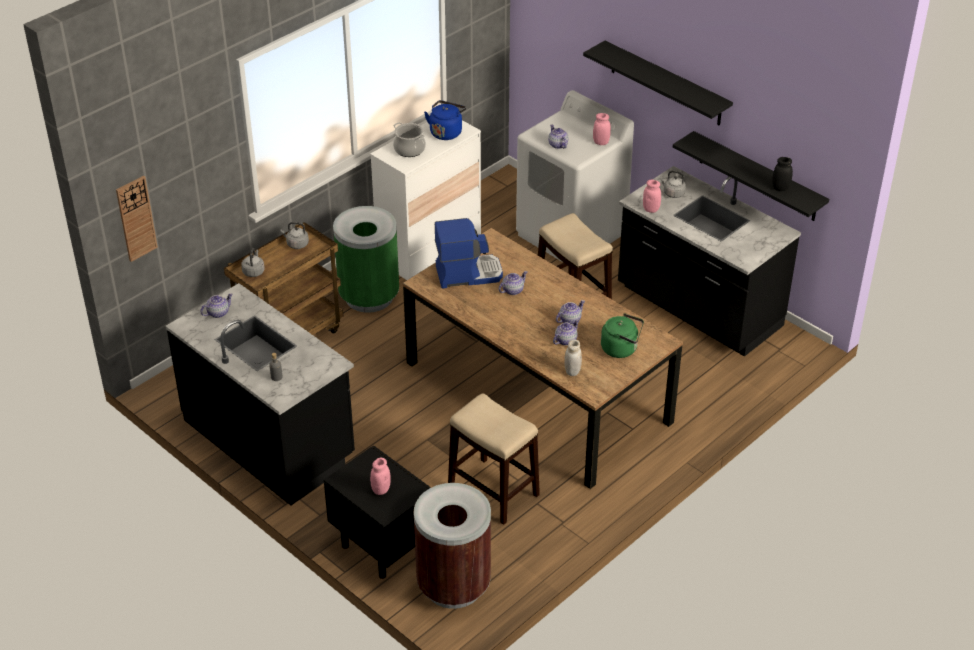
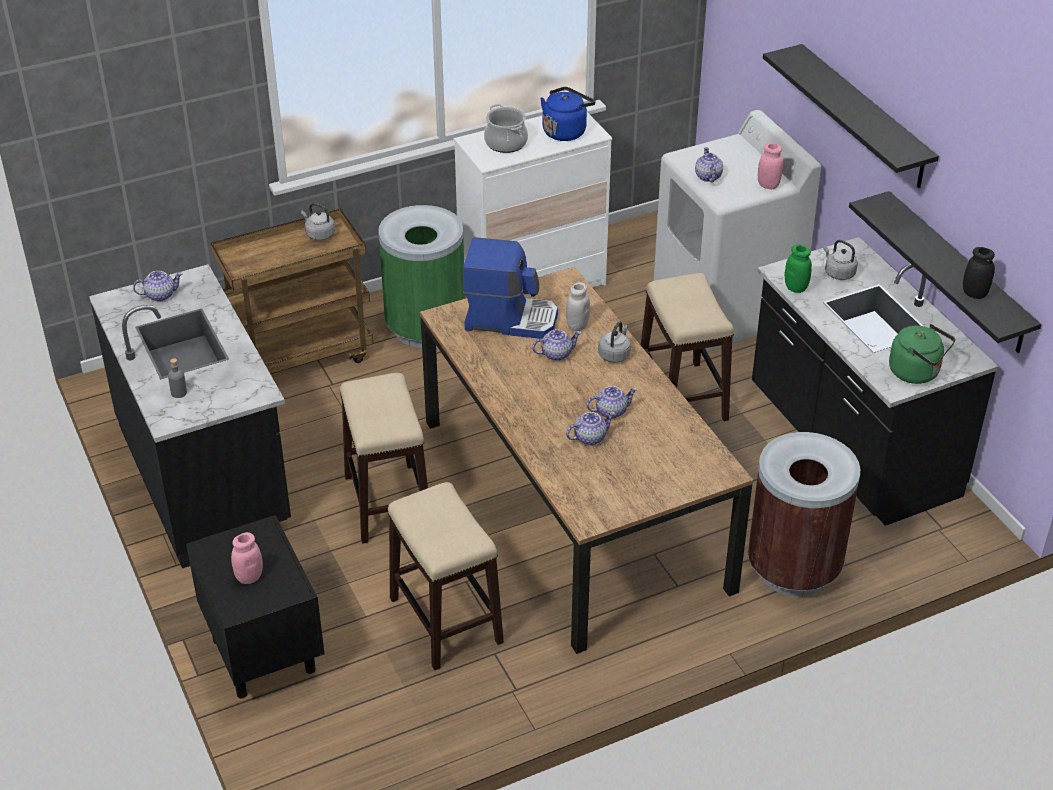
camera: 20 degrees right, 0 degrees up
(136, 218) = (90, 151): wall clock -> none
(254, 271) = (248, 256): grey kettle -> grey kettle (615, 354)
(410, 424) = (387, 502): none -> stool
(454, 585) = (325, 735): brown trash can -> brown trash can (794, 568)
(572, 371) = (575, 482): white jar -> white jar (577, 325)
(621, 349) = (660, 468): green kettle -> green kettle (917, 372)
(651, 209) = (796, 288): pink jar -> green jar

